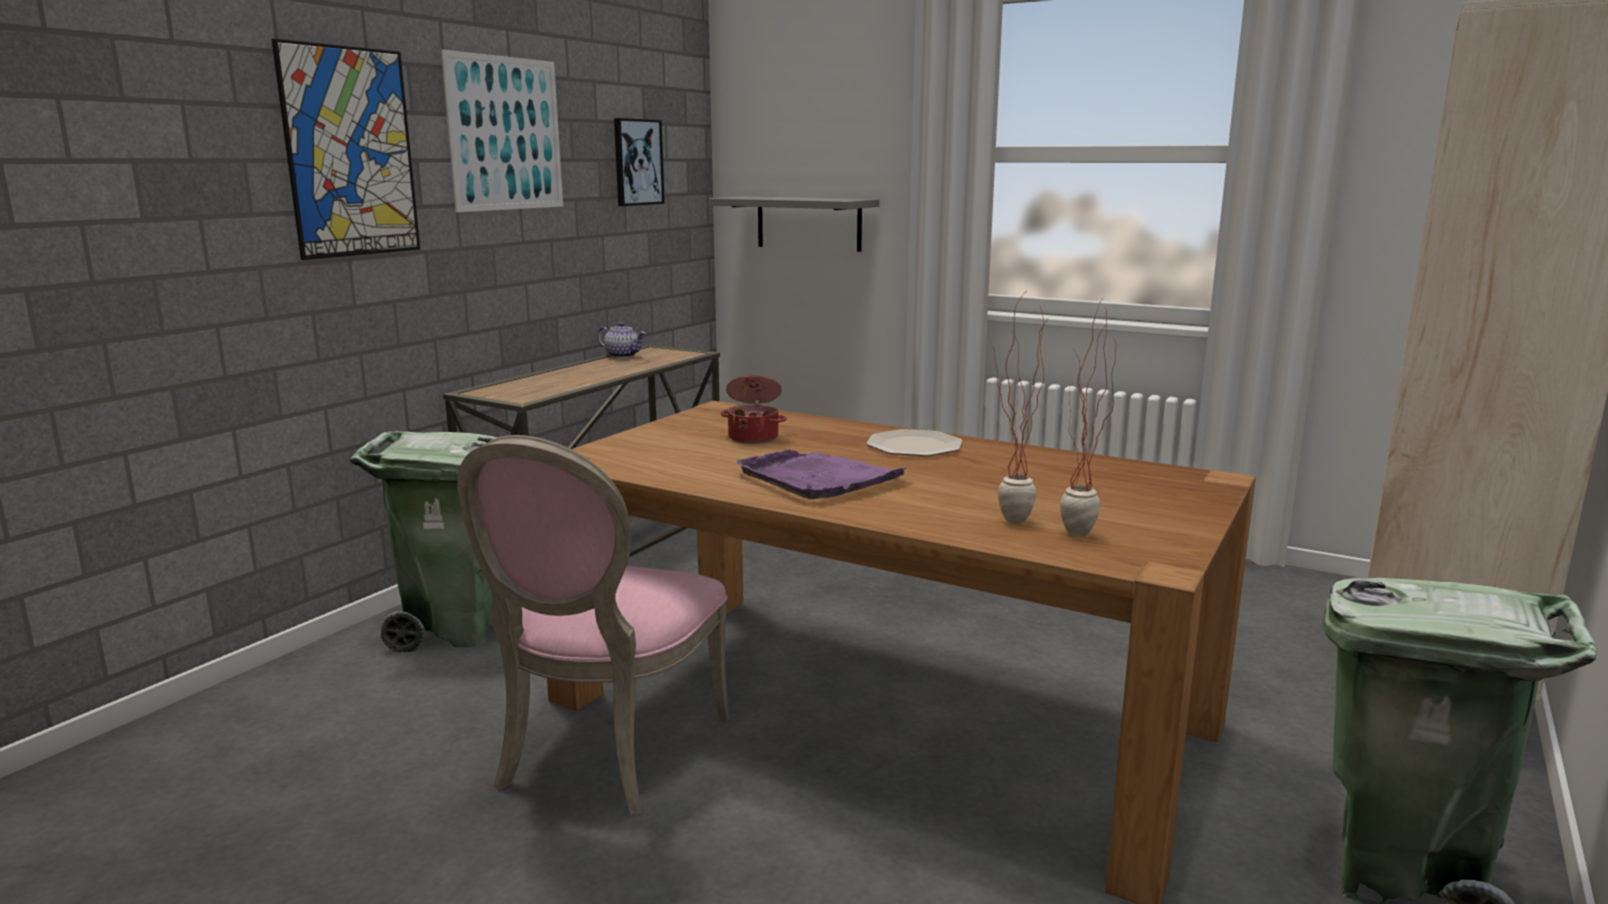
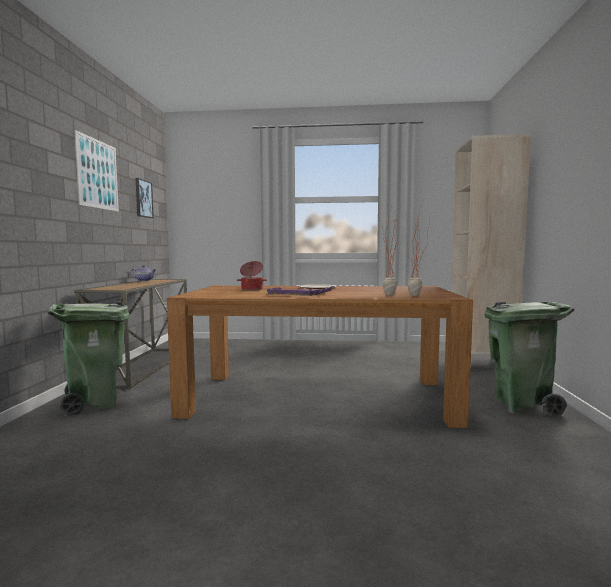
camera: 25 degrees left, 10 degrees down
(350, 152) = (37, 166): picture -> none
(604, 754) = (217, 429): pink chair -> none
(809, 223) = (214, 229): grey shelf -> none

